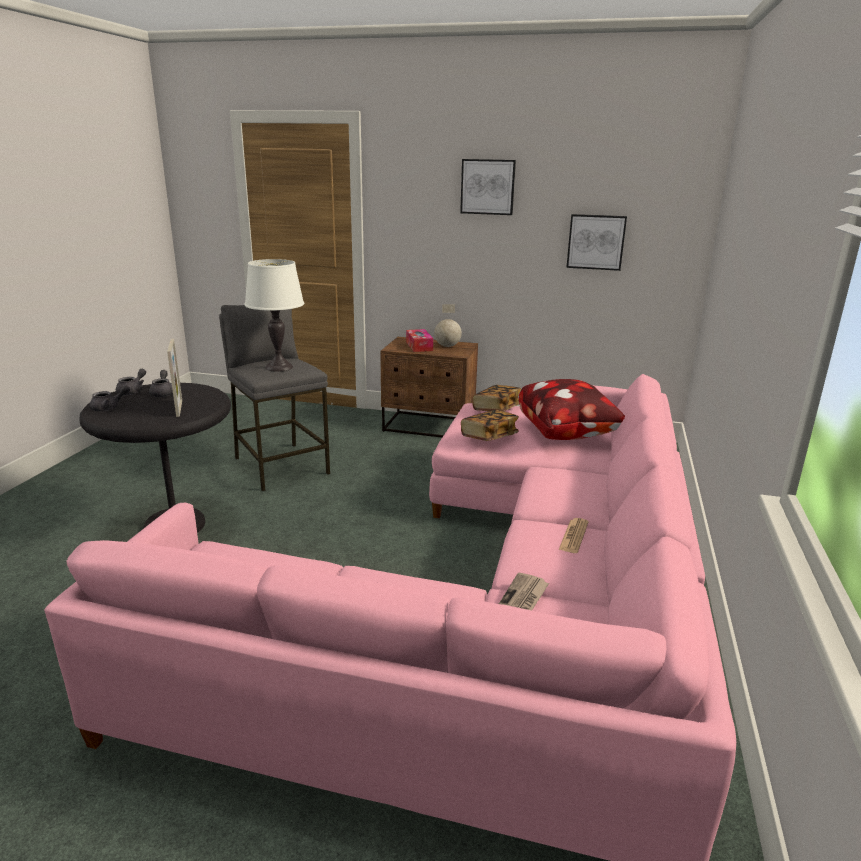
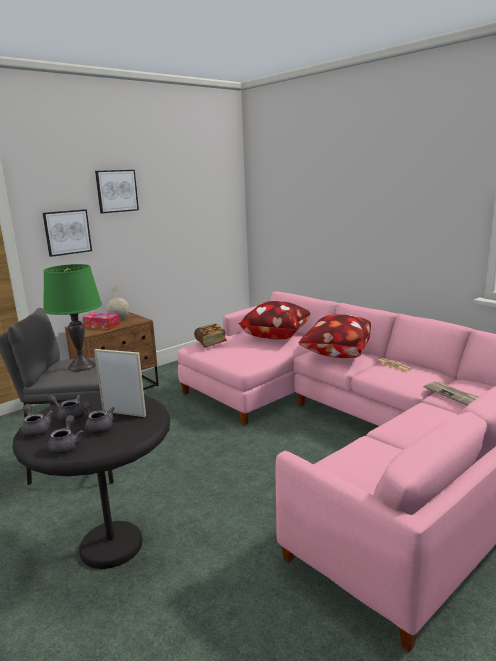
camera: 55 degrees left, 5 degrees down
(147, 407) = (98, 427): none -> grey teapot
(279, 367) = (81, 366): white table lamp -> green table lamp
(489, 436) = (252, 353): book -> none
(563, 486) = (336, 354): none -> pillow
(596, 242) = (190, 221): picture -> picture (67, 232)

